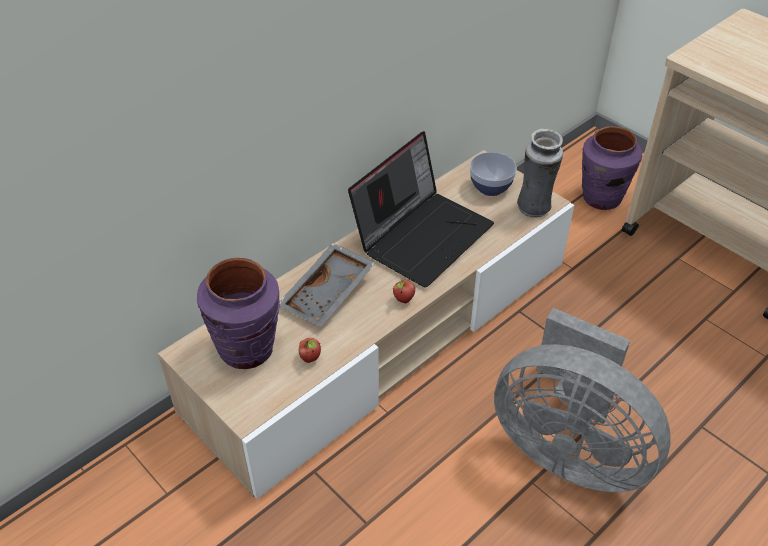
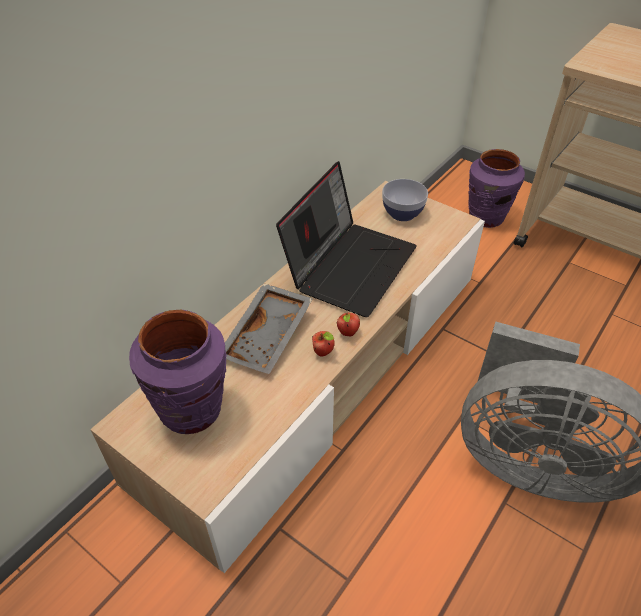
camera: 10 degrees left, 0 degrees up
(311, 359) = (265, 411): apple -> apple (324, 352)
(534, 209) = (449, 228): vase -> none

